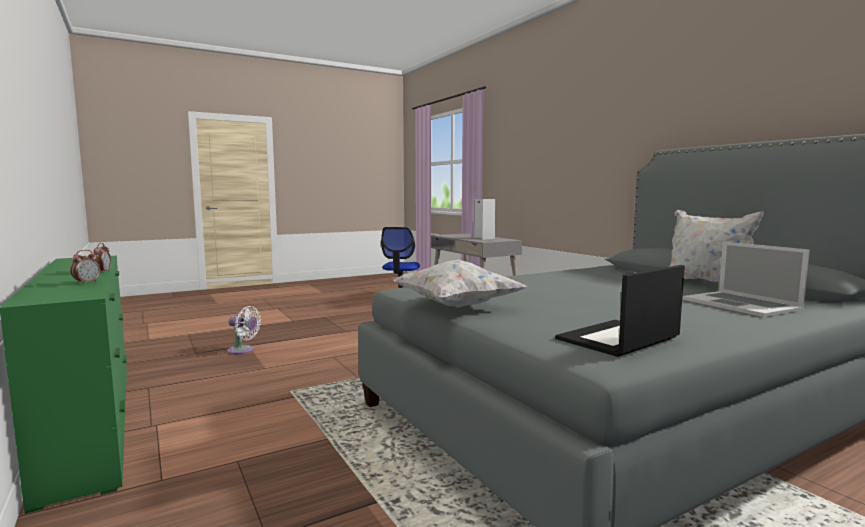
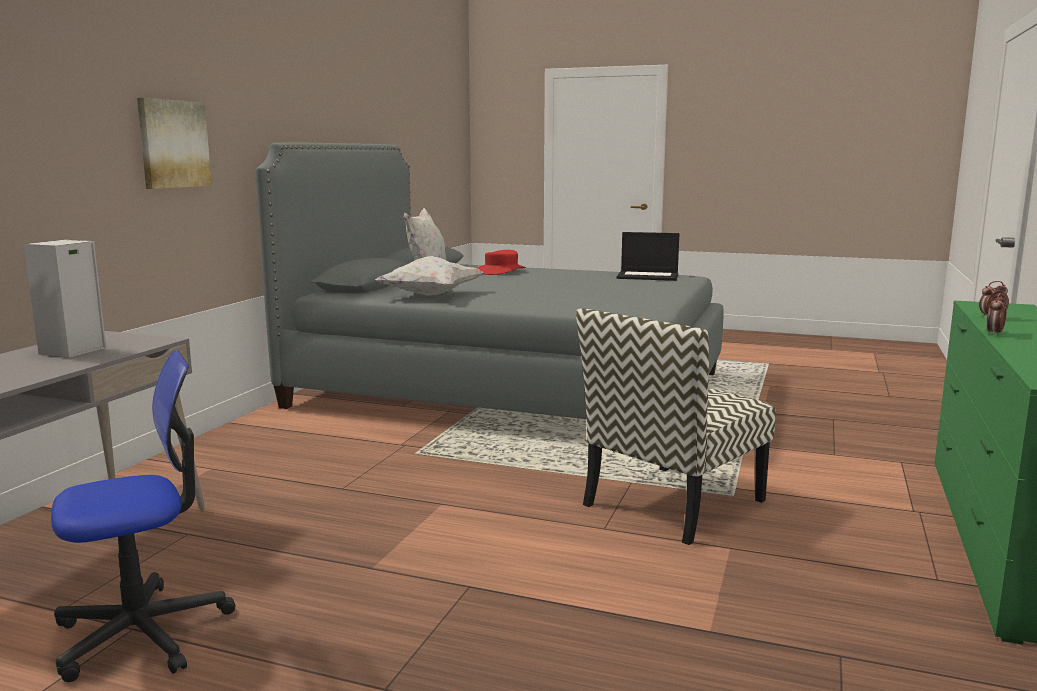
camera: 130 degrees left, 5 degrees up
(243, 351) = (734, 615): white fan -> none
(318, 375) = (673, 504): none -> chair
(456, 306) = (663, 296): white pillow -> white pillow (431, 295)
(597, 158) = (173, 144): none -> picture
(740, 304) = (501, 271): laptop -> red hat

